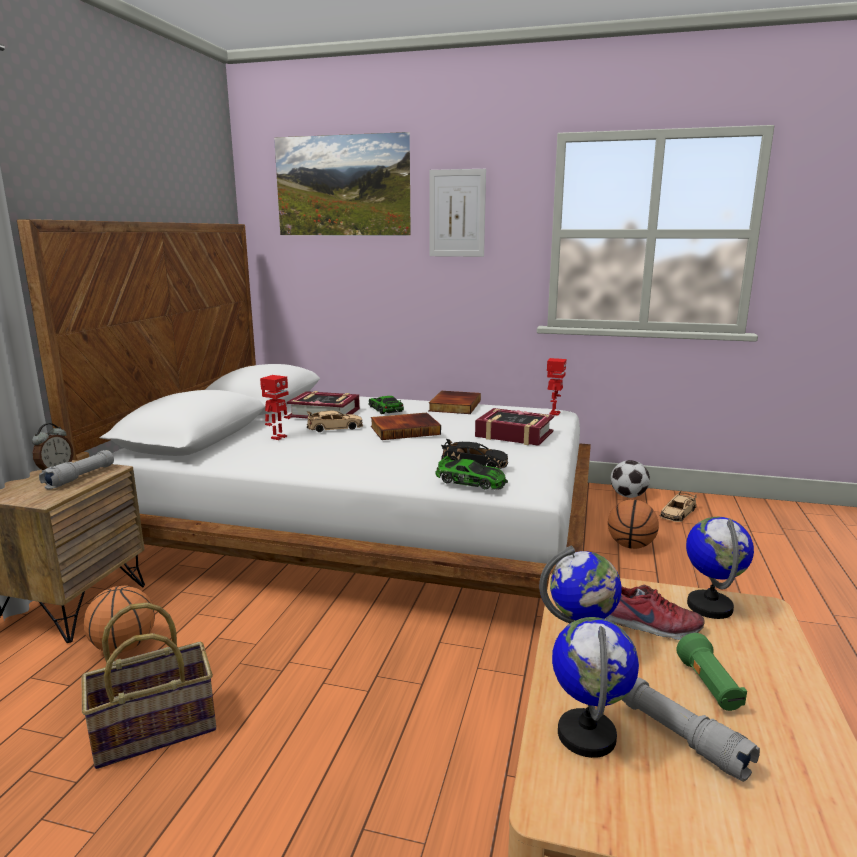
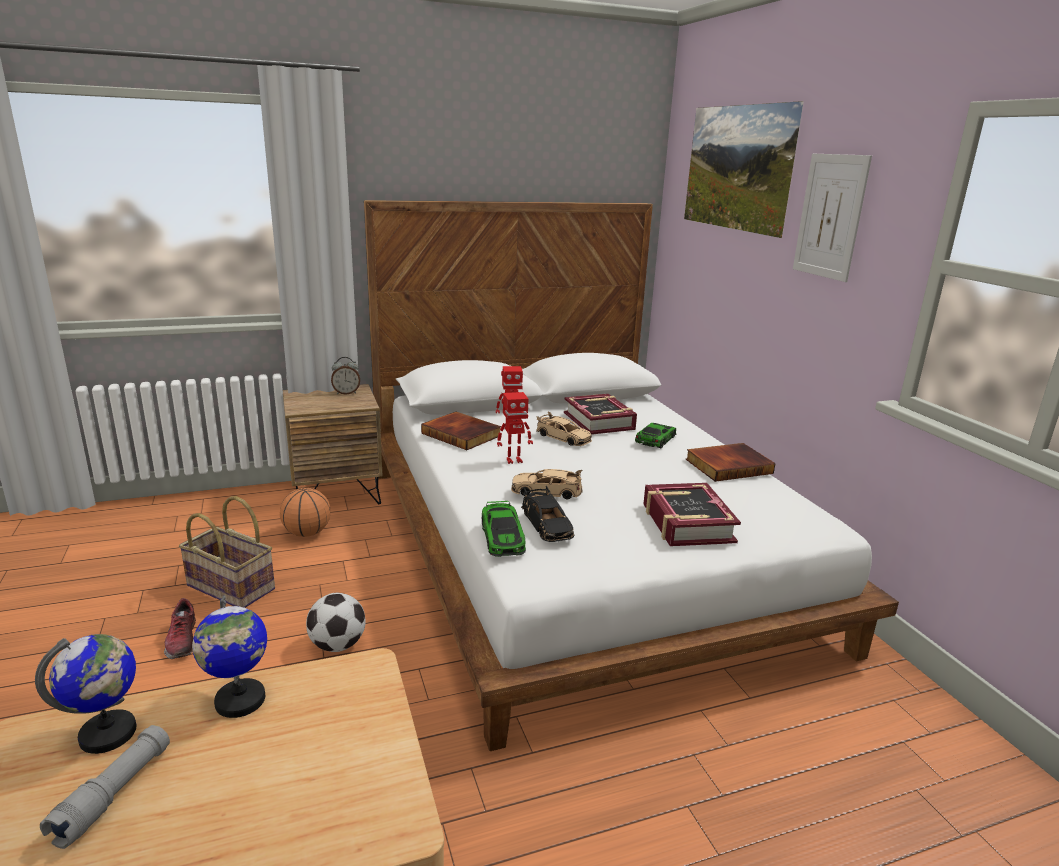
camera: 55 degrees right, 5 degrees up
(80, 477) = (342, 403): grey flashlight -> none
(405, 430) = (602, 466): book -> book (462, 434)
(554, 413) = (816, 527): toy robot -> toy robot (513, 460)
(628, 496) = (920, 708): football -> football (338, 645)
(630, 546) = (765, 751): basketball -> none
(649, 627) = (306, 737): shoe -> shoe (181, 640)
(677, 513) = (940, 778): beige toy car -> beige toy car (546, 491)
(709, 686) = (206, 801): green flashlight -> none
(710, 606) = (379, 777): globe -> none

